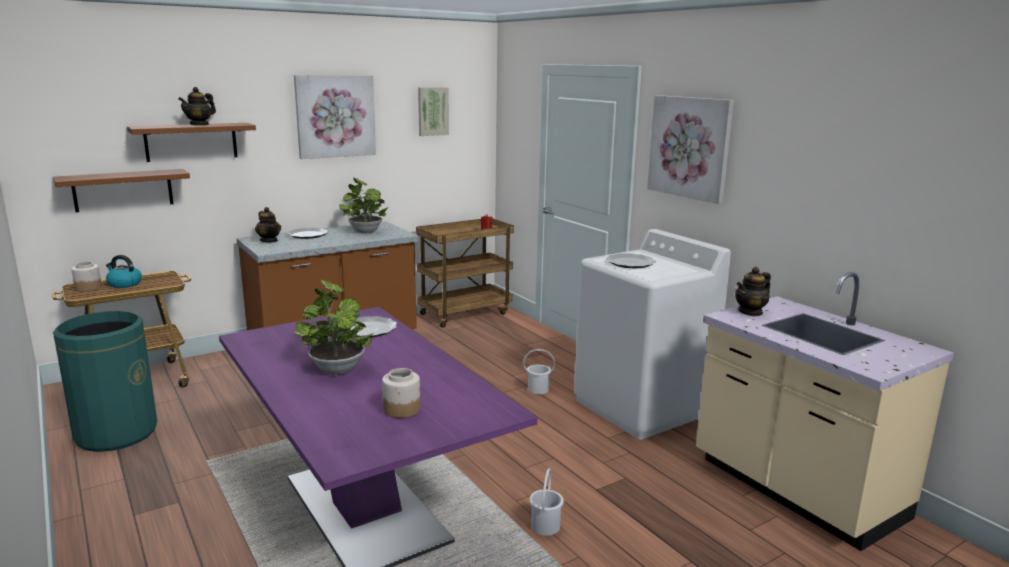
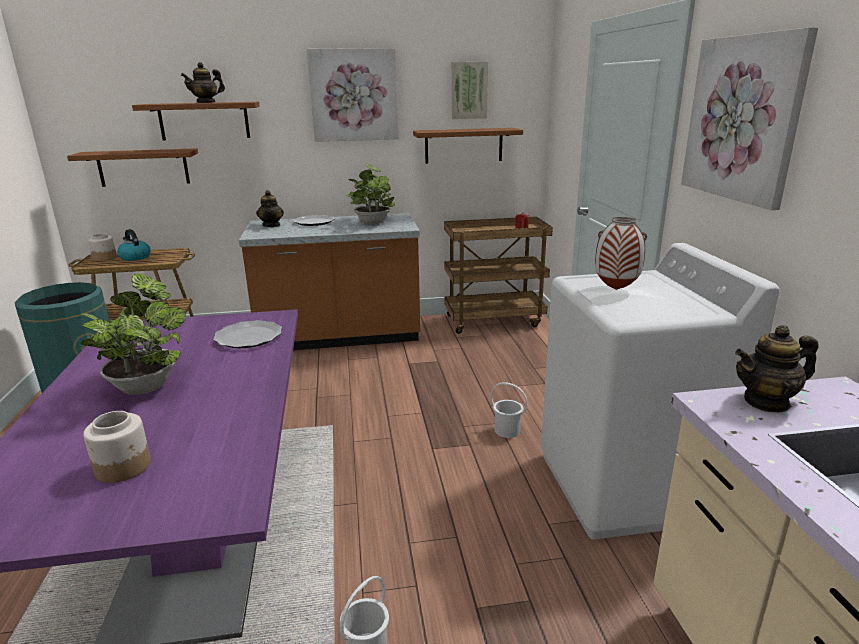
camera: 25 degrees right, 5 degrees up
(429, 158) = (463, 145): none -> brown shelf
(630, 263) = (615, 290): plate -> vase

